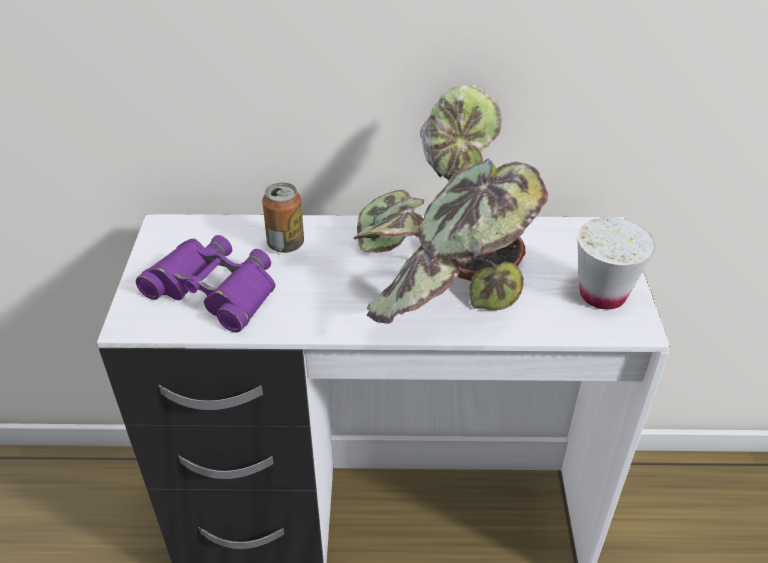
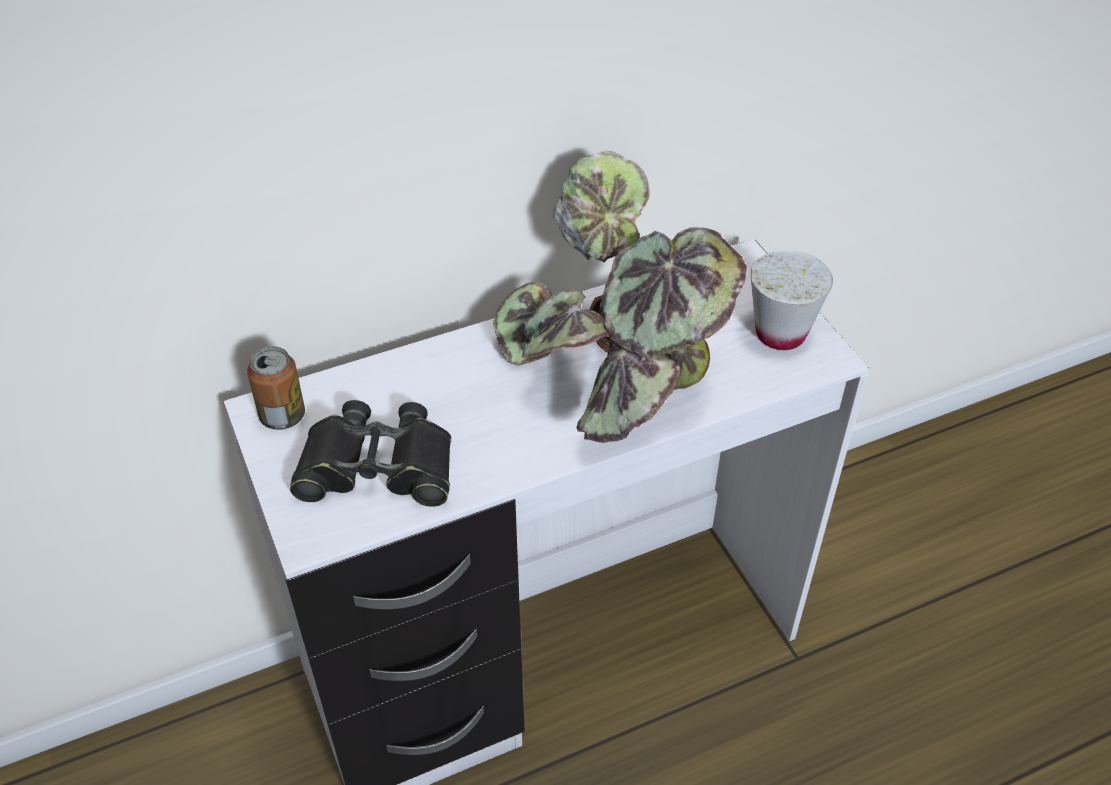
camera: 25 degrees left, 5 degrees up
(214, 291) = (378, 467): purple binoculars -> black binoculars
(286, 244) = (420, 384): can -> can (283, 416)

